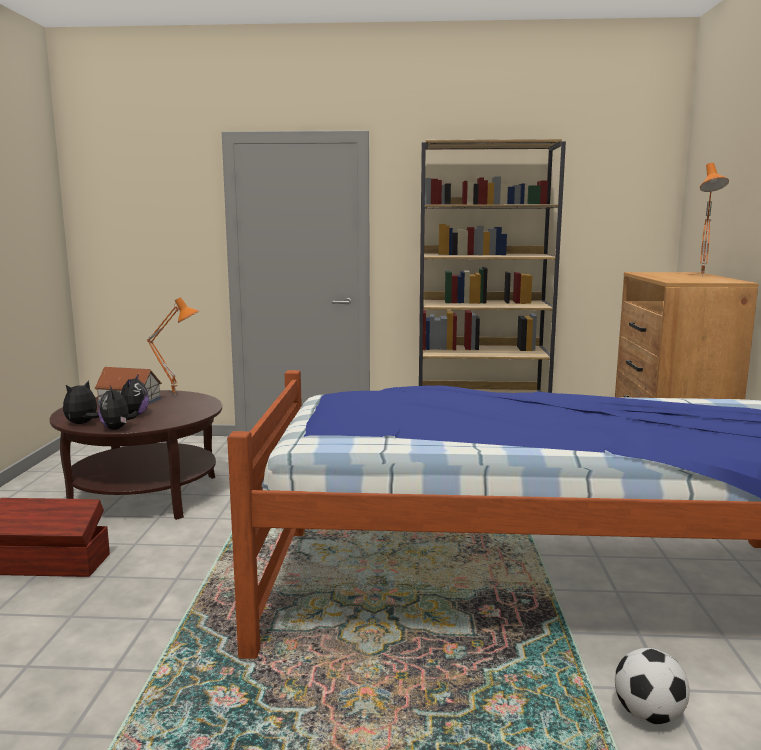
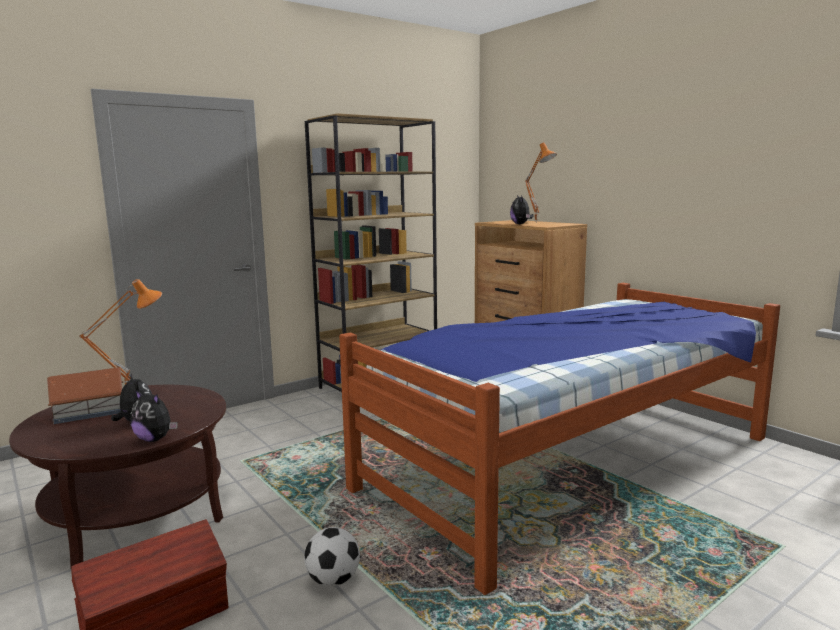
camera: 40 degrees left, 0 degrees up
(83, 423) = (95, 447): plush toy -> plush toy (521, 224)
(648, 715) = (721, 503): football -> football (333, 580)

